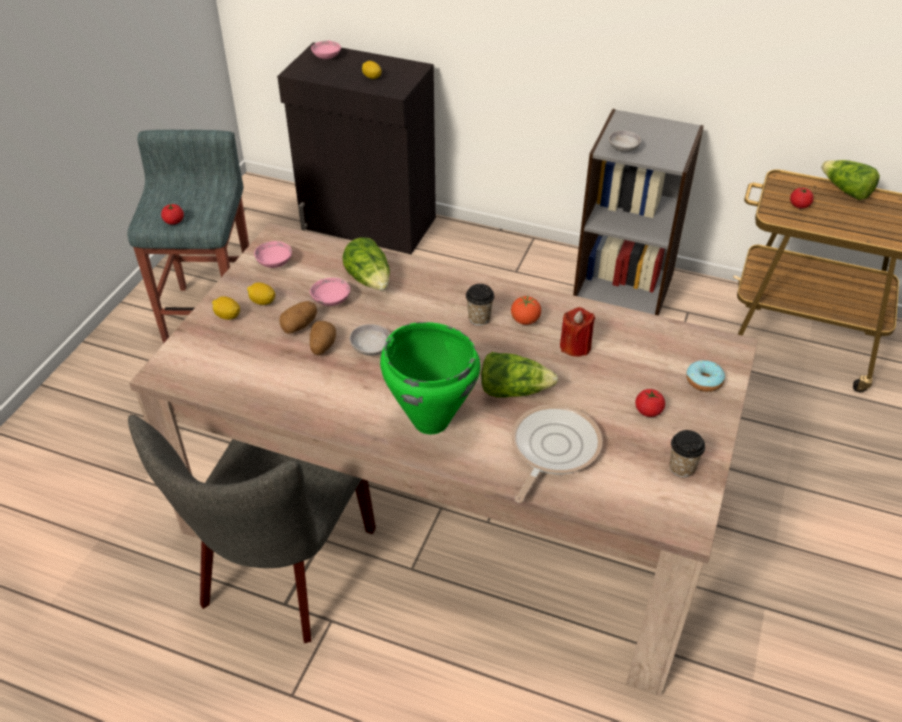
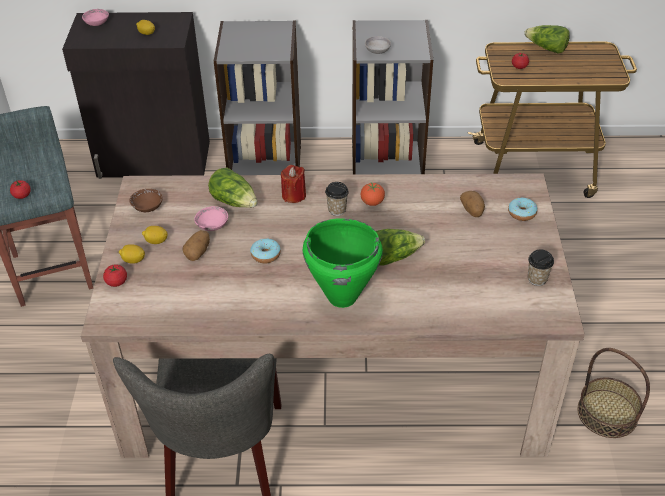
camera: 20 degrees left, 0 degrees up
(274, 262) = (147, 207): pink bowl -> brown bowl
(322, 346) = (226, 264): potato -> potato (472, 211)
(371, 348) = (265, 255): grey bowl -> donut
(485, 254) = (265, 161): none -> grey bookcase
(552, 449) = (441, 292): frying pan -> none
(575, 346) = (419, 212): red candle -> red candle (294, 195)
(648, 411) = (494, 245): tomato -> tomato (116, 282)
(763, 667) = (607, 413): none -> basket

